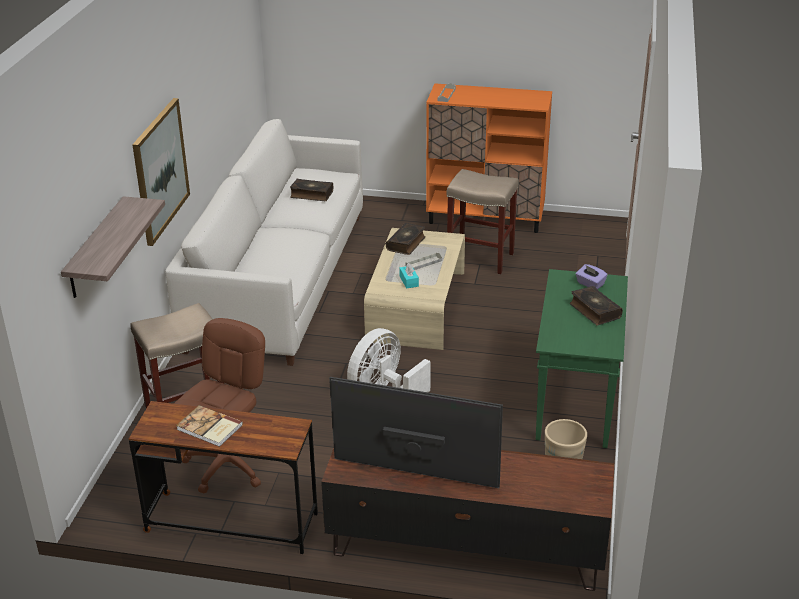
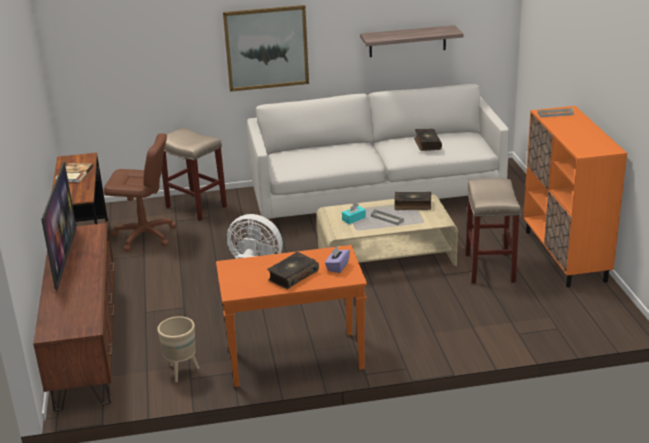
camera: 70 degrees right, 5 degrees down
(96, 248) = (148, 57): shelf -> shelf (407, 41)
(576, 402) = (294, 360): green console table -> orange console table

